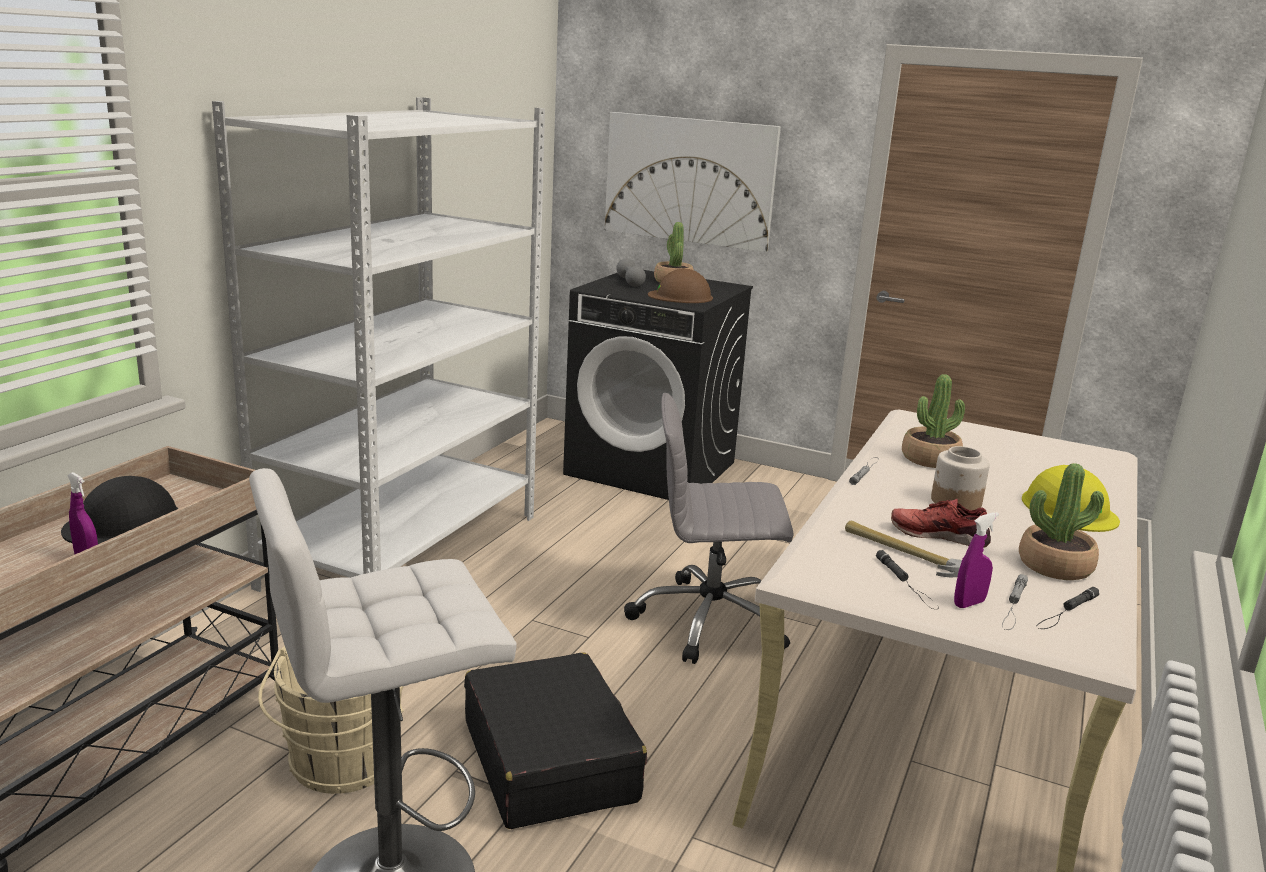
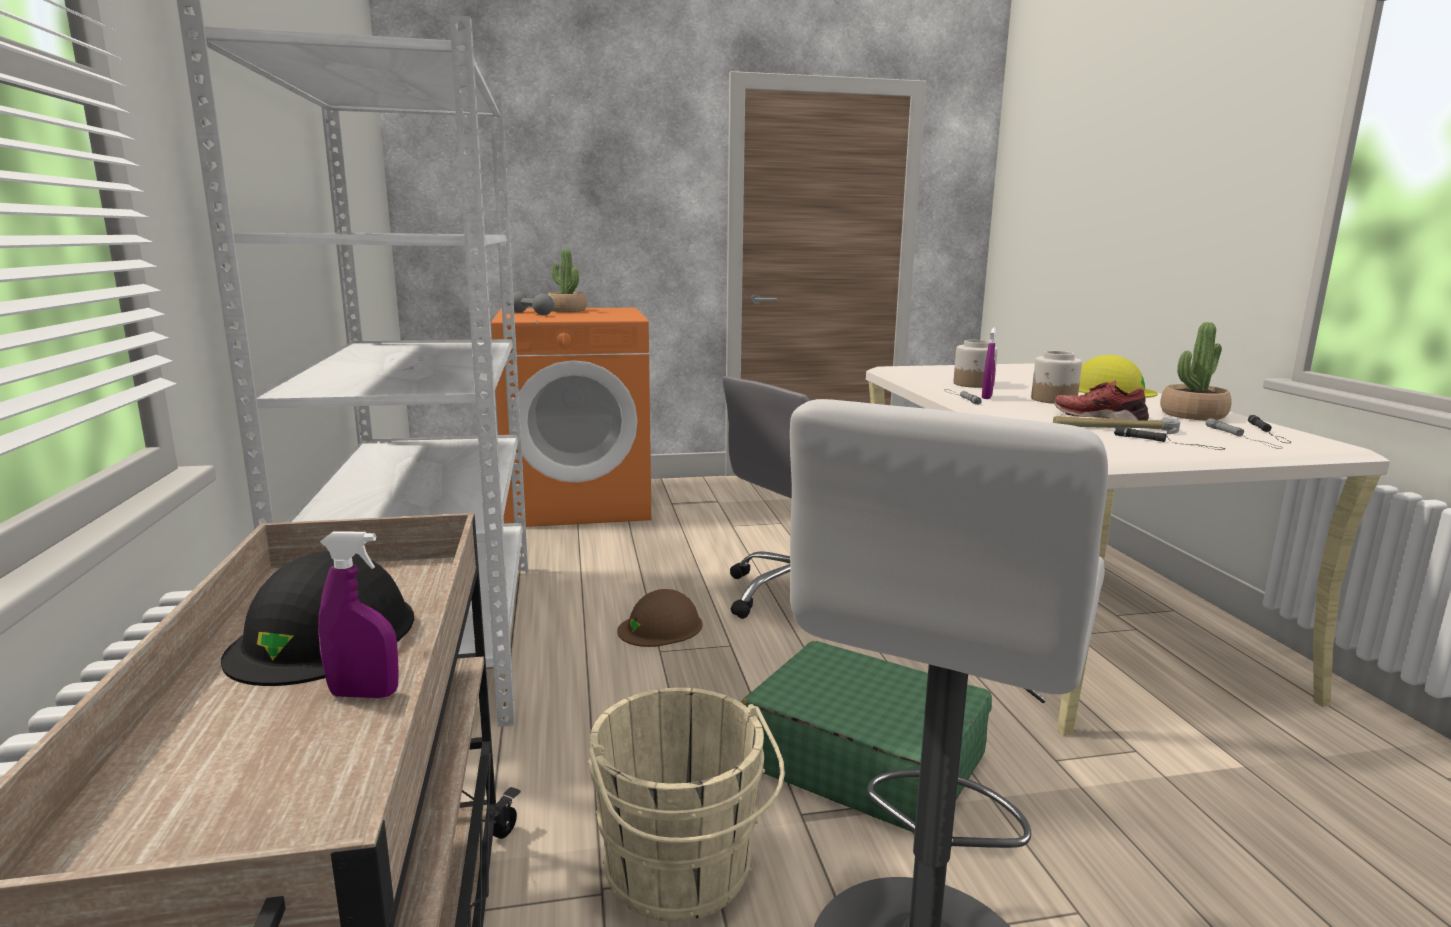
camera: 35 degrees left, 5 degrees down
(549, 760) = (862, 759): black suitcase -> green suitcase
(652, 468) = (578, 503): black washing machine -> orange washing machine
(681, 296) = (602, 316): brown hard hat -> brown hard hat (661, 627)
(689, 180) = (554, 211): picture -> none
(930, 459) = (974, 384): potted plant -> jar
(939, 534) = (1099, 416): red shoe -> red shoe turned 45 degrees clockwise
(969, 603) = (1224, 442): purple spray bottle -> purple spray bottle (986, 397)

